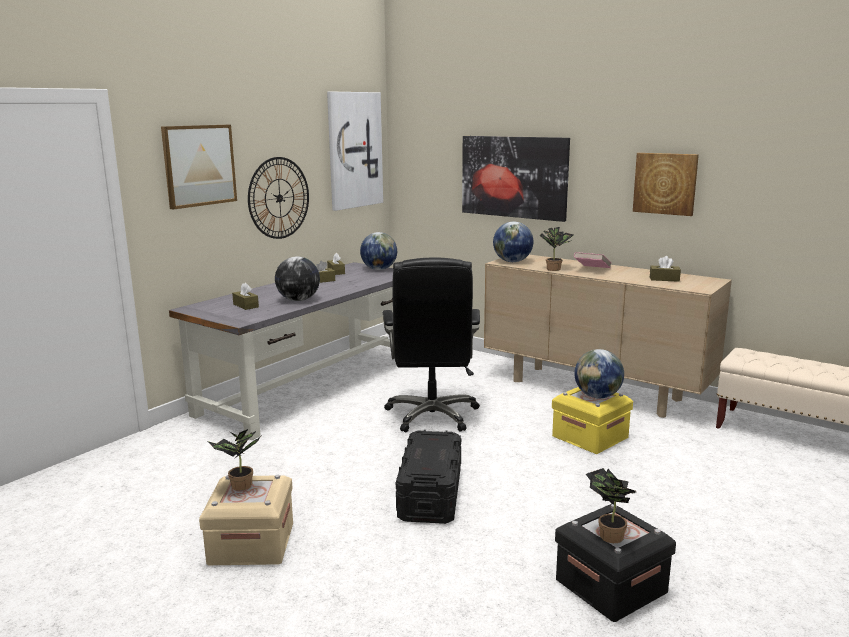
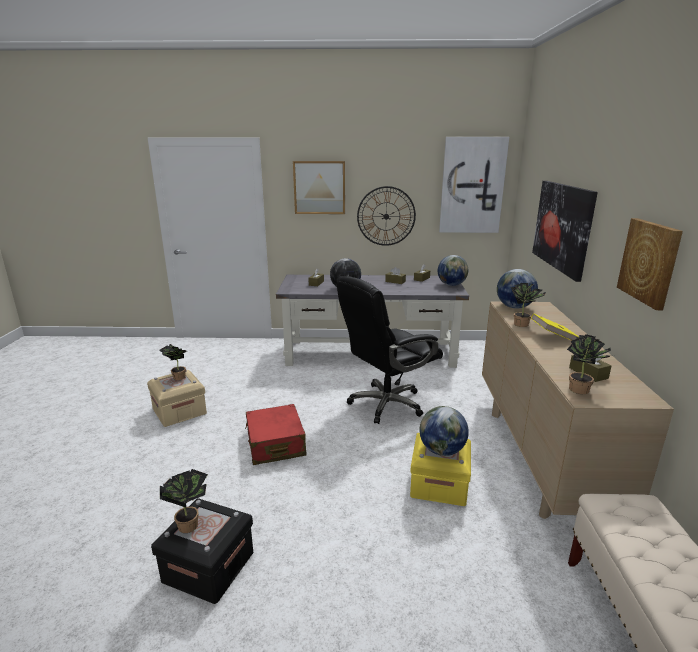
camera: 55 degrees right, 5 degrees up
(431, 494) = (275, 444): black storage box -> red suitcase
(592, 270) = (553, 337): pink book -> yellow book
(689, 287) = (581, 391): none -> potted plant

